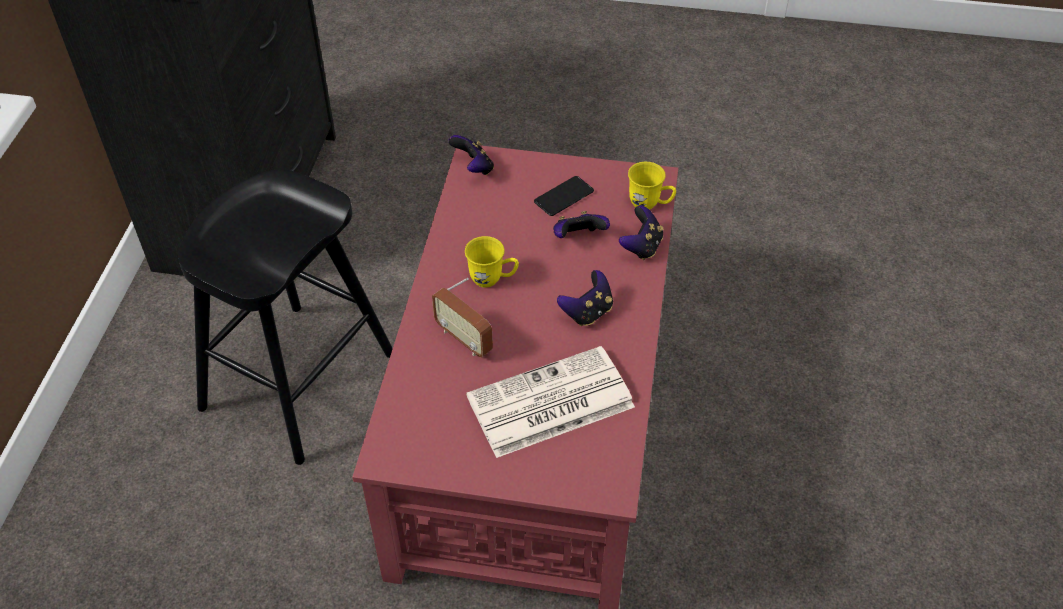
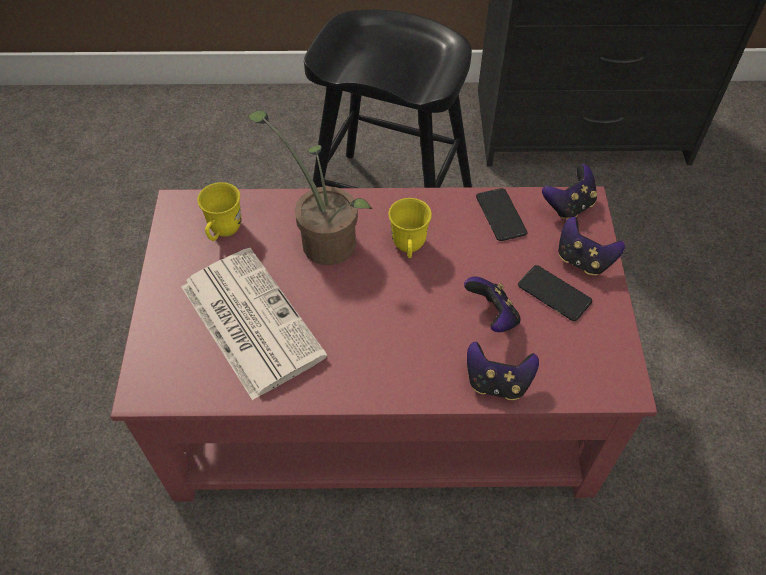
camera: 80 degrees right, 5 degrees up
(464, 339) = (323, 238): radio -> potted plant
(471, 212) = (501, 215): none -> phone
(587, 312) = (380, 339): game controller -> game controller (583, 260)
(650, 204) = (574, 384): yellow mug -> yellow mug (223, 232)

